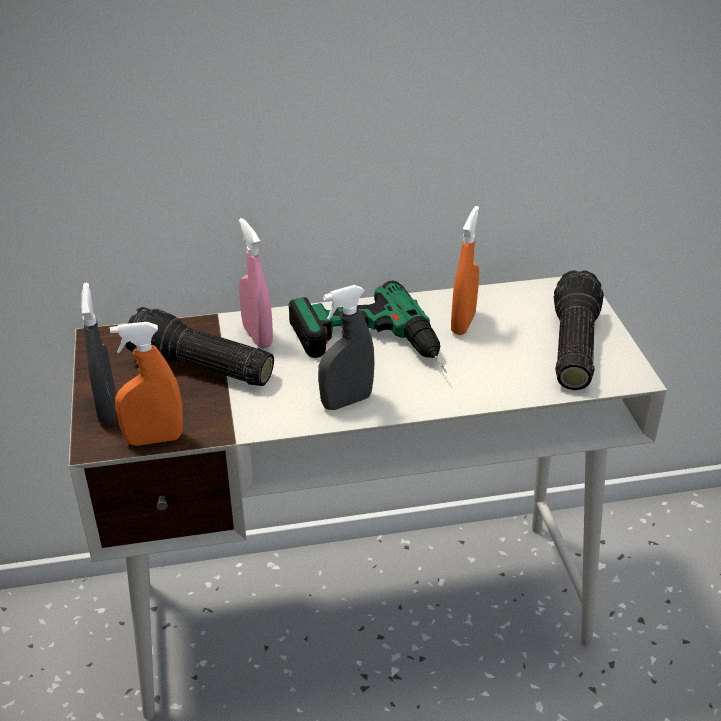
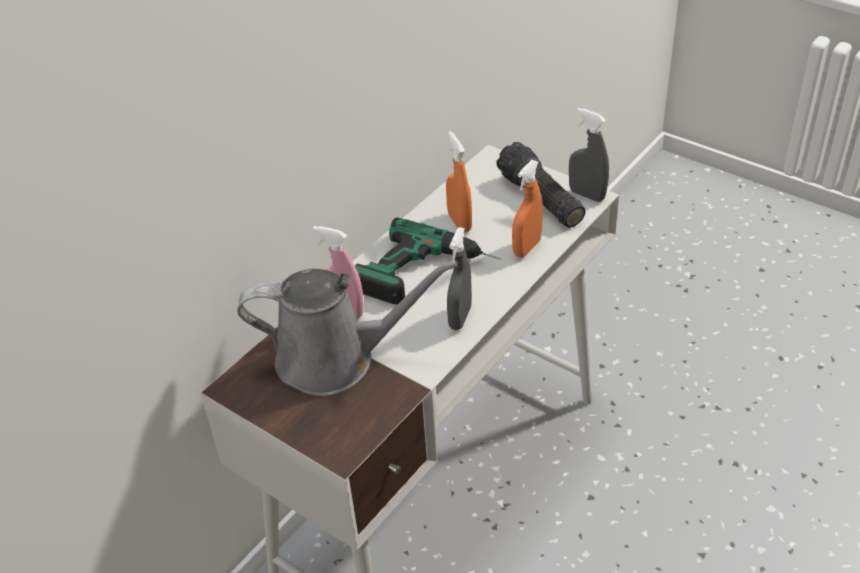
camera: 40 degrees left, 5 degrees up
(107, 409) = (314, 428): grey spray bottle -> grey spray bottle (586, 195)
(154, 439) = (376, 423): orange spray bottle -> orange spray bottle (527, 247)
(199, 368) = (335, 359): flashlight -> grey watering can

